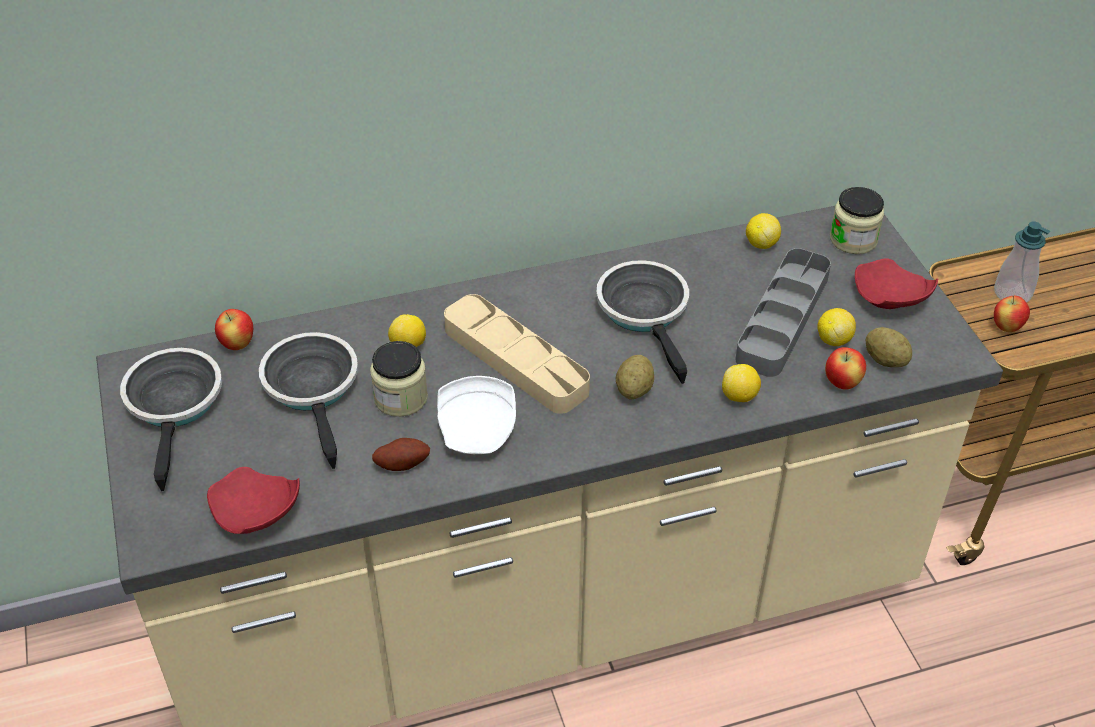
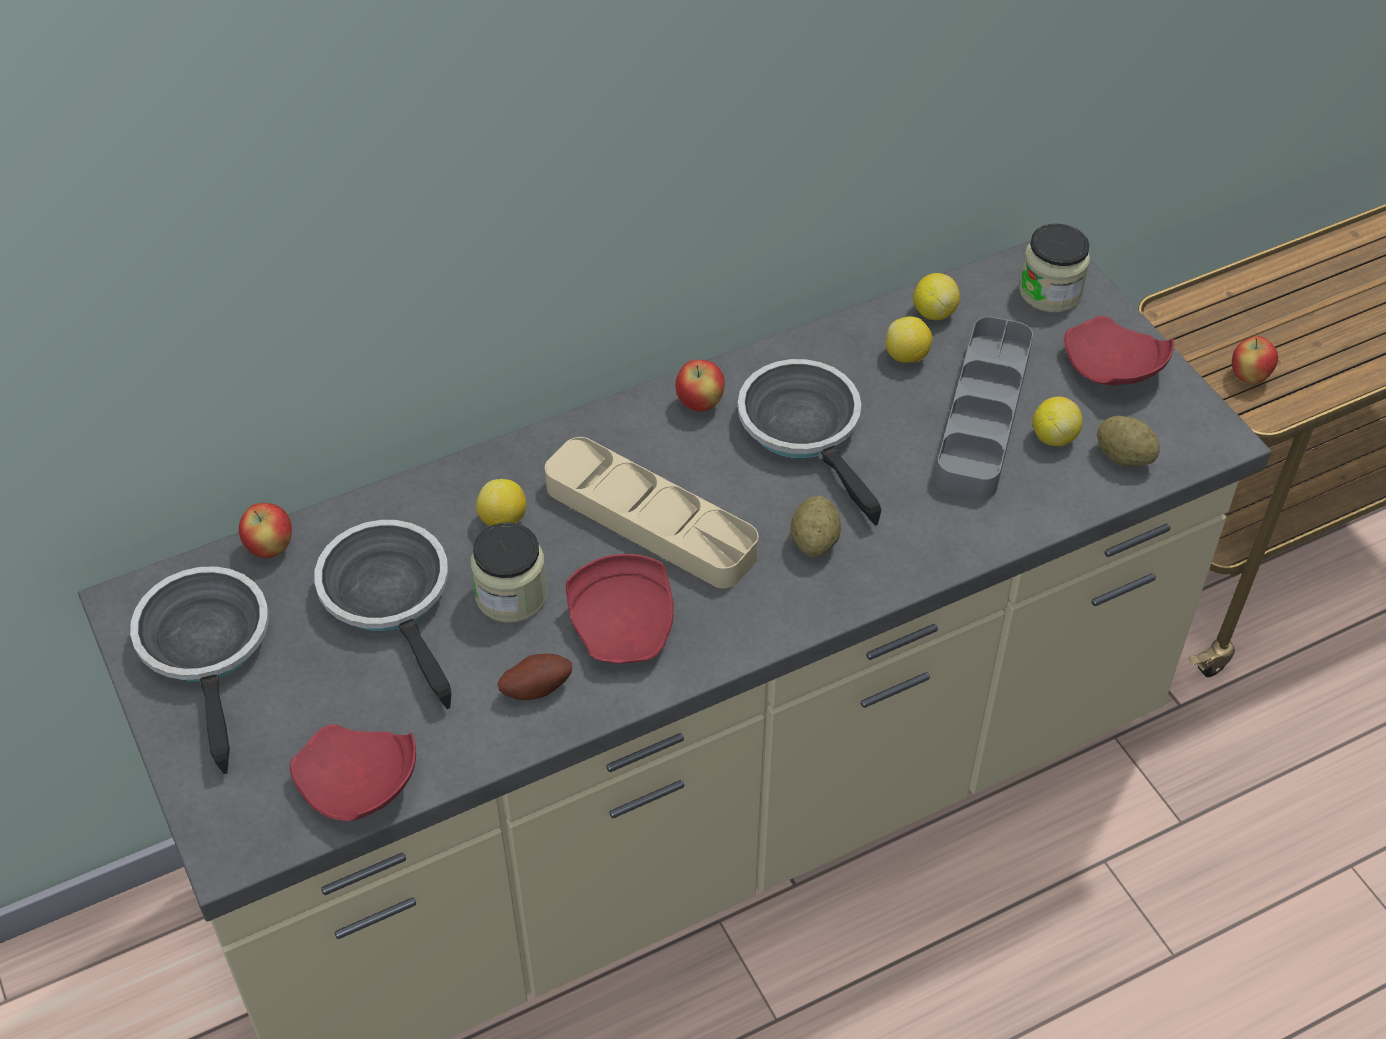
camera: 10 degrees left, 5 degrees up
(478, 430) = (624, 626): white plate -> red plate
(739, 396) = (951, 532): lemon -> lemon (907, 356)
(842, 383) = (1077, 496): apple -> apple (700, 404)
(1012, 293) = (1247, 329): soap dispenser -> none

